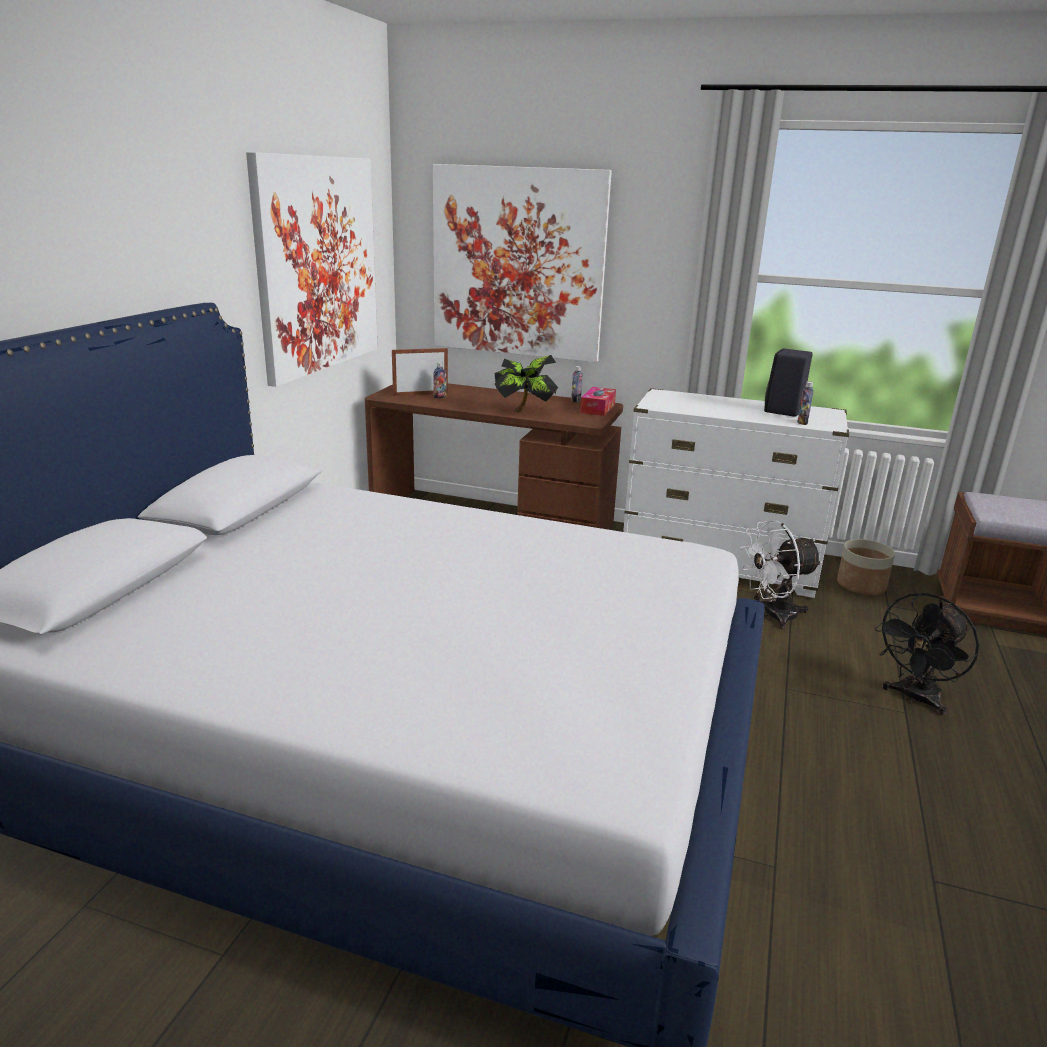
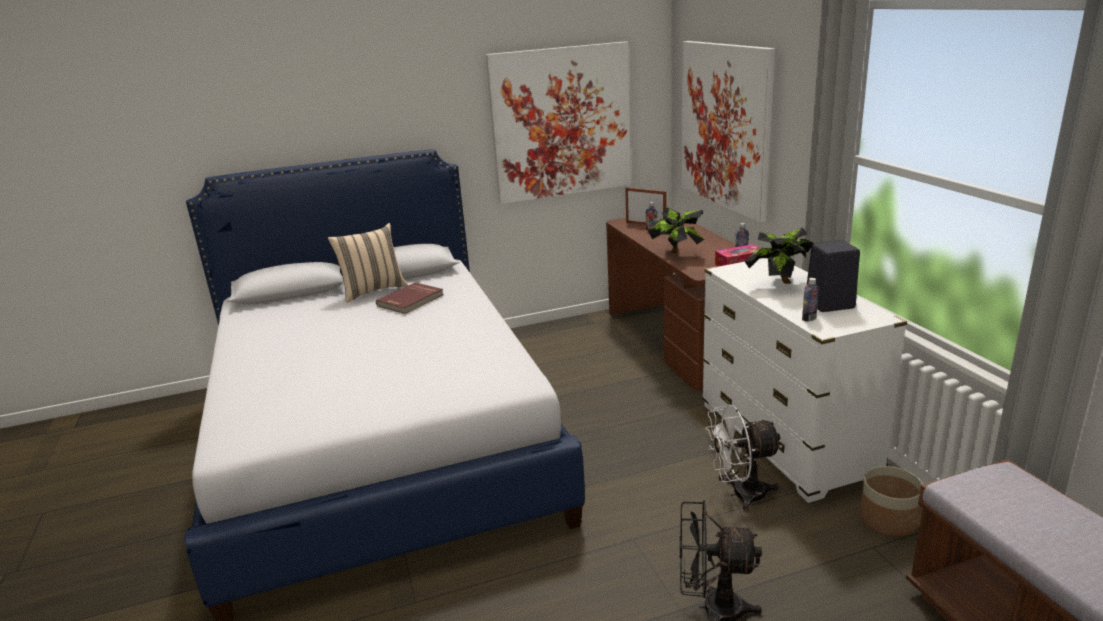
camera: 55 degrees right, 0 degrees up
(255, 539) = (372, 291): none -> beige pillow
(351, 531) = (411, 300): none -> red book
(717, 406) = (780, 284): none -> potted plant
(772, 615) = (740, 494): white fan -> white fan turned 45 degrees counterclockwise

